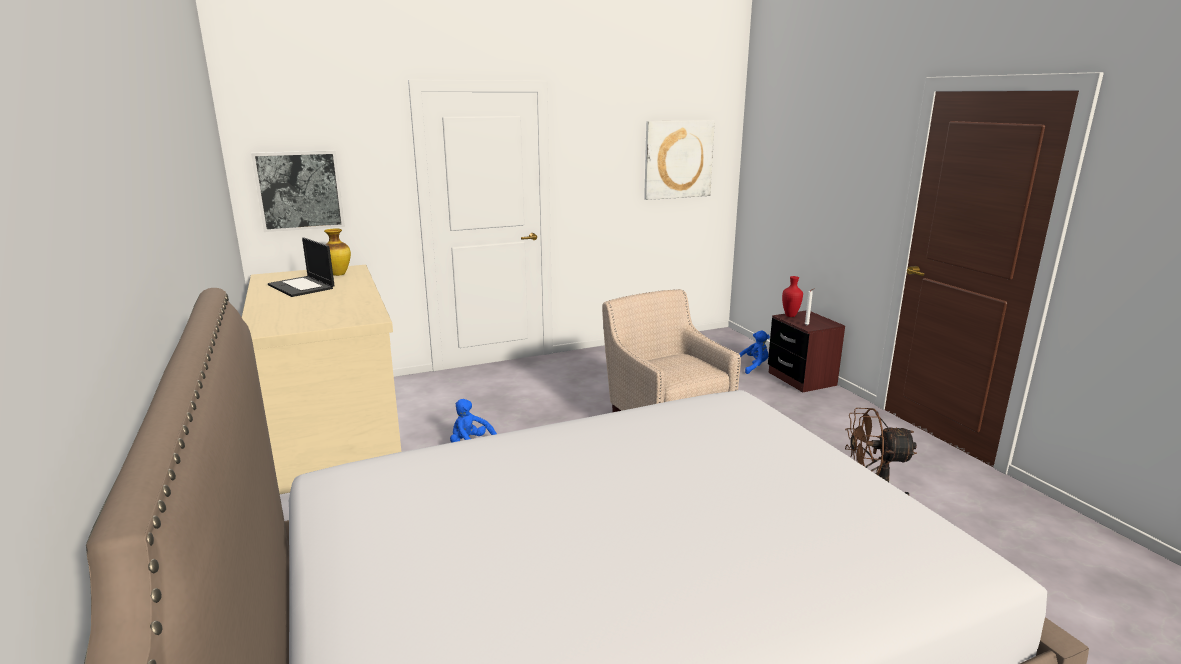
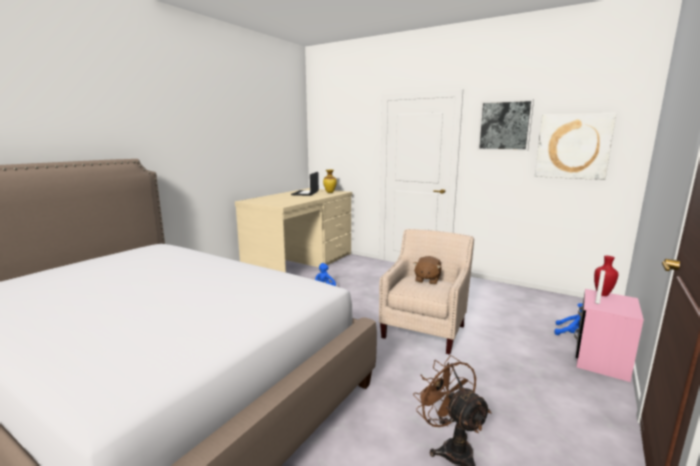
camera: 55 degrees right, 5 degrees down
(299, 190) = (331, 151): picture -> picture (504, 125)
(665, 359) = (427, 280): none -> brown plush toy
(801, 379) = (601, 360): brown nightstand -> pink nightstand

